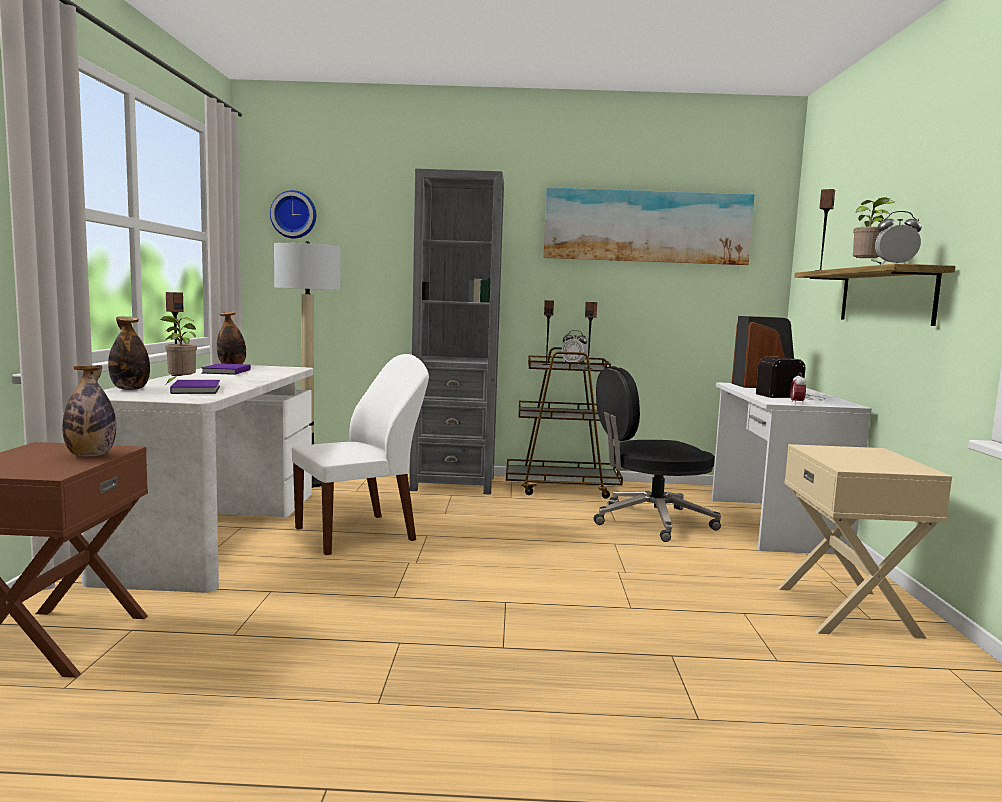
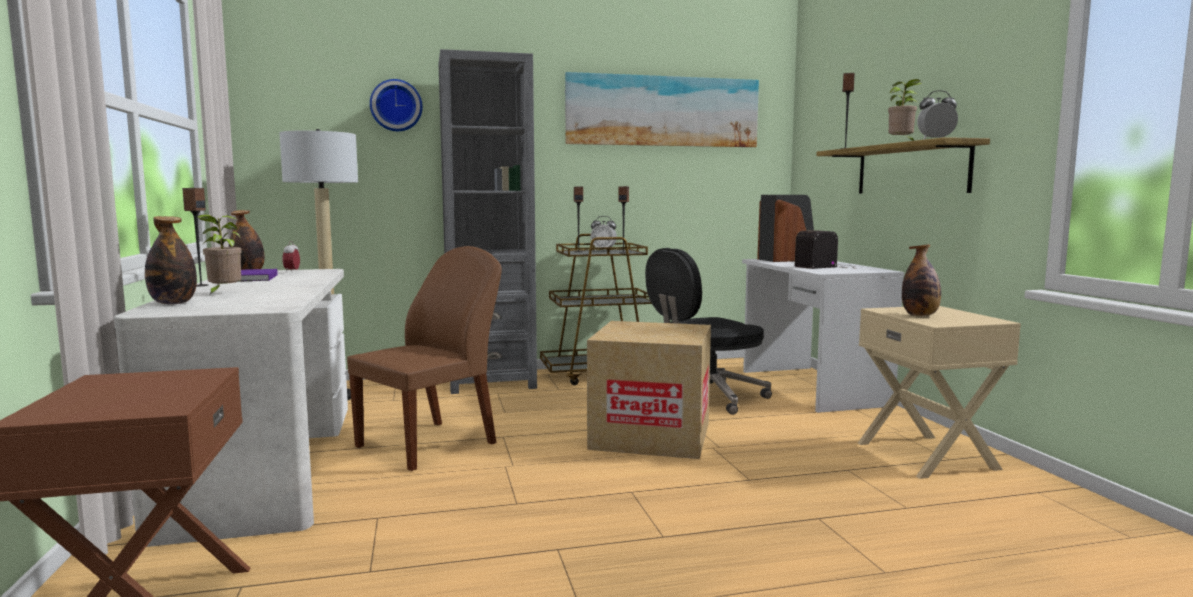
camera: 15 degrees left, 0 degrees up
(90, 455) = (184, 383): bottle -> bottle (920, 315)
(197, 389) = (257, 298): purple book -> none
(294, 215) = (289, 100): wall clock -> wall clock (396, 106)
(358, 534) = (430, 444): white chair -> brown chair
(565, 552) = (651, 435): none -> cardboard box
(796, 403) = (841, 272): alarm clock -> alarm clock (292, 272)

